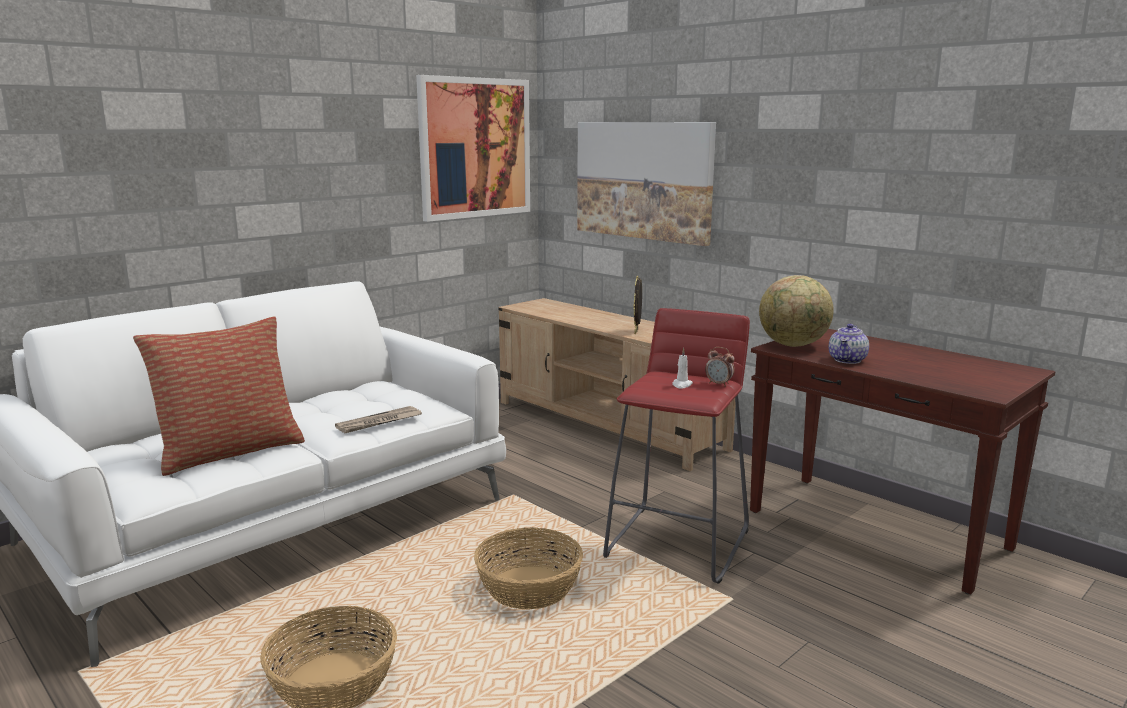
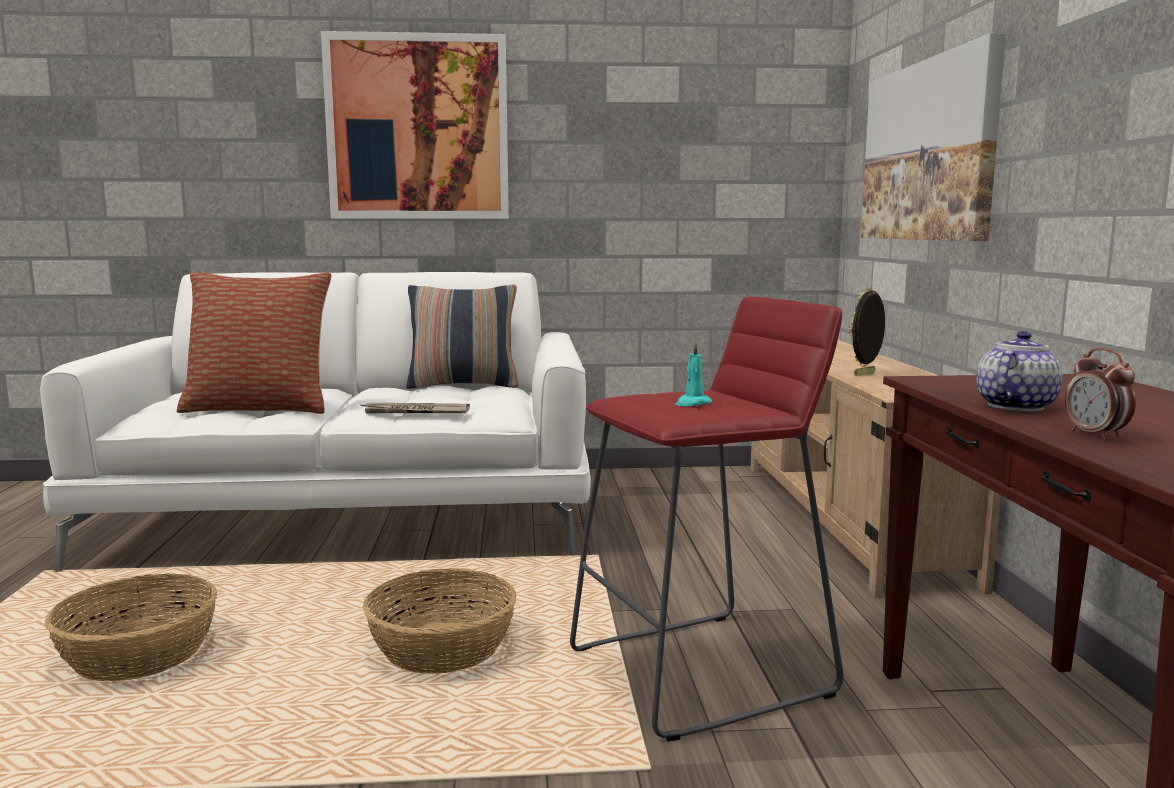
camera: 40 degrees right, 5 degrees down
(344, 388) = (463, 385): none -> pillow
(475, 148) = (738, 129): picture -> picture (418, 128)
(681, 385) = (692, 403): white candle -> turquoise candle
(719, 384) = (749, 411): alarm clock -> alarm clock (1096, 435)
(793, 345) = (970, 382): globe -> none
(847, 360) = (1014, 406): teapot -> teapot turned 150 degrees clockwise

